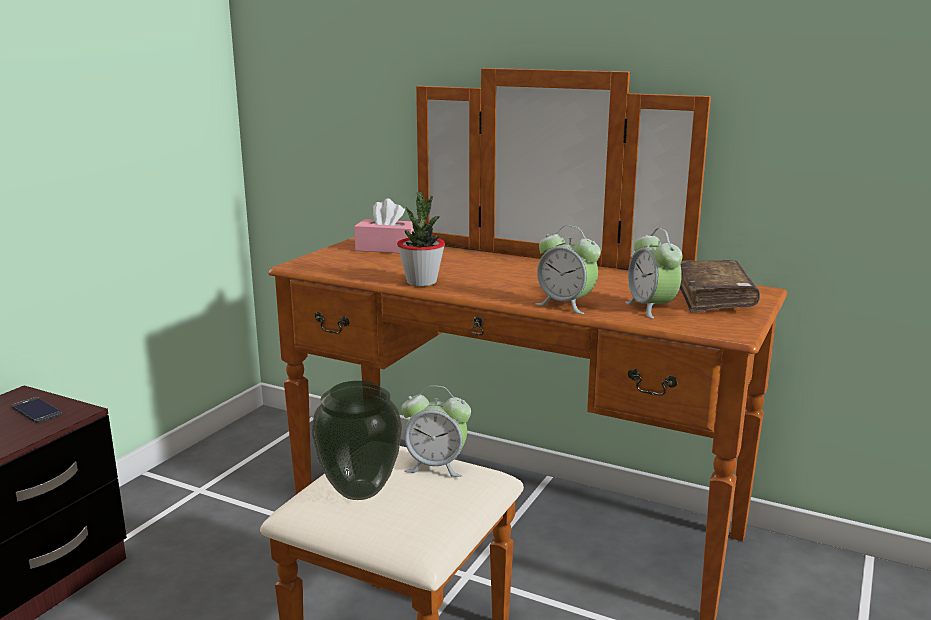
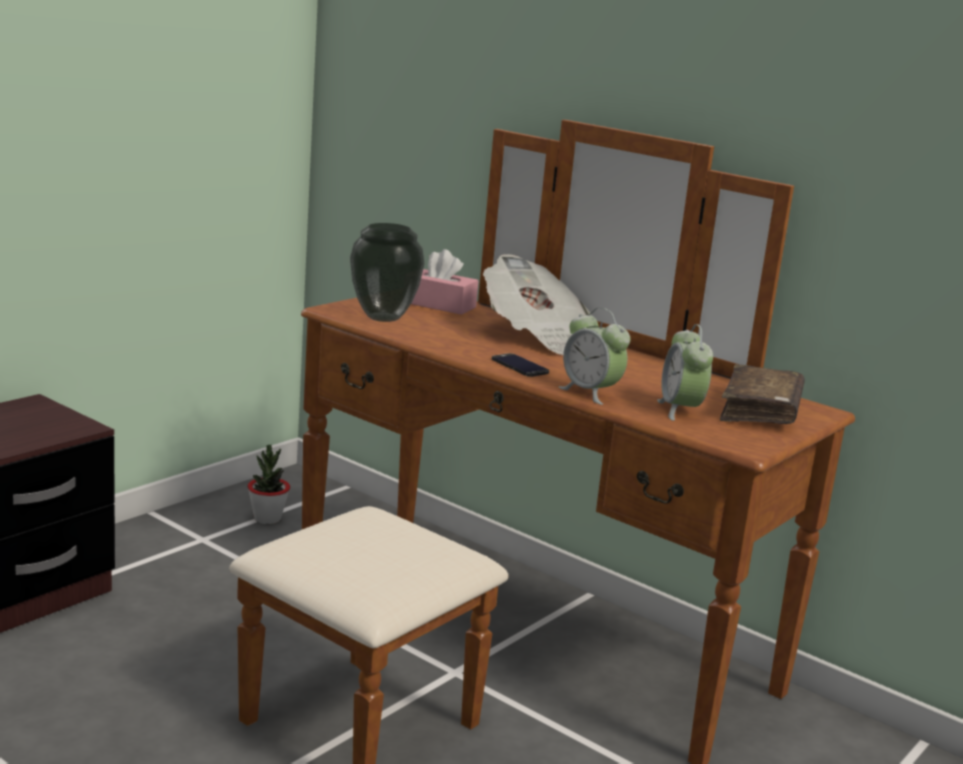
camera: 10 degrees right, 0 degrees up
(37, 411) = (46, 420): phone -> phone (520, 366)
(361, 491) = (334, 547): vase -> vase (384, 318)
(421, 282) = (453, 347): potted plant -> potted plant (267, 519)
(436, 466) = (419, 538): alarm clock -> none
(487, 263) = (538, 336): none -> newspaper

